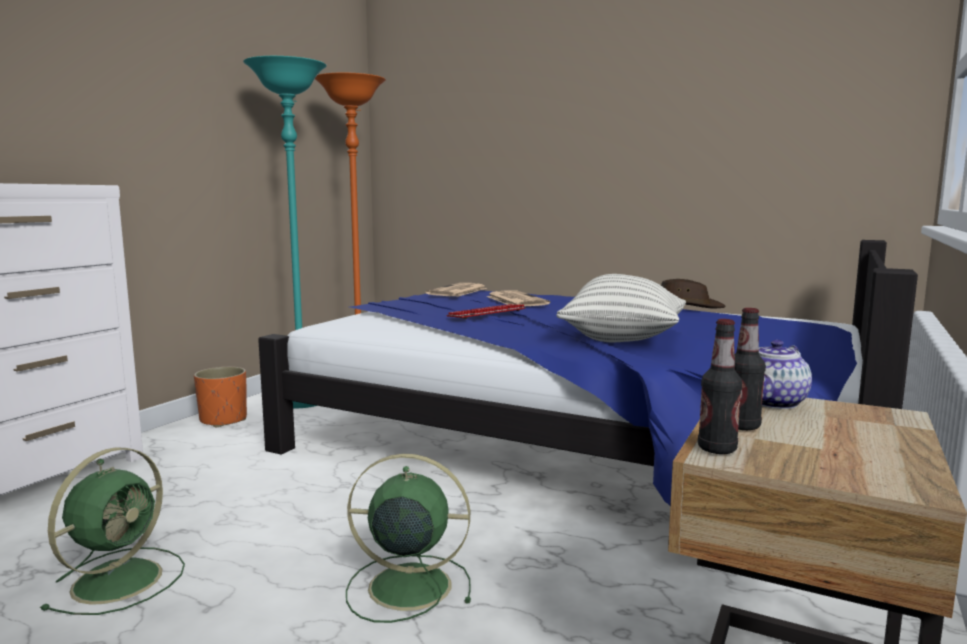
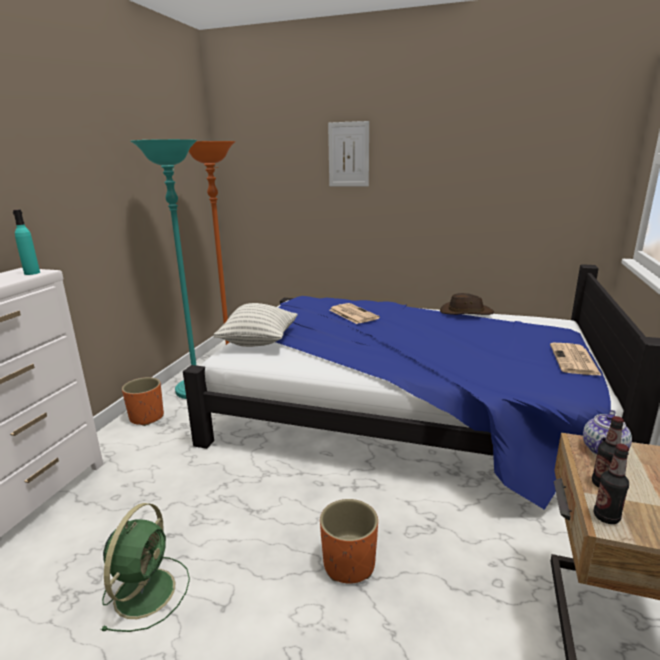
camera: 10 degrees left, 10 degrees up
(83, 184) = (32, 273): none -> turquoise bottle
(406, 586) = (348, 564): green fan -> orange planter
(457, 291) = (303, 303): newspaper -> newspaper (574, 360)
(486, 313) = (344, 335): keyboard -> none
(537, 101) = (348, 154): none -> picture
(623, 340) = (452, 362): pillow -> pillow (259, 342)

